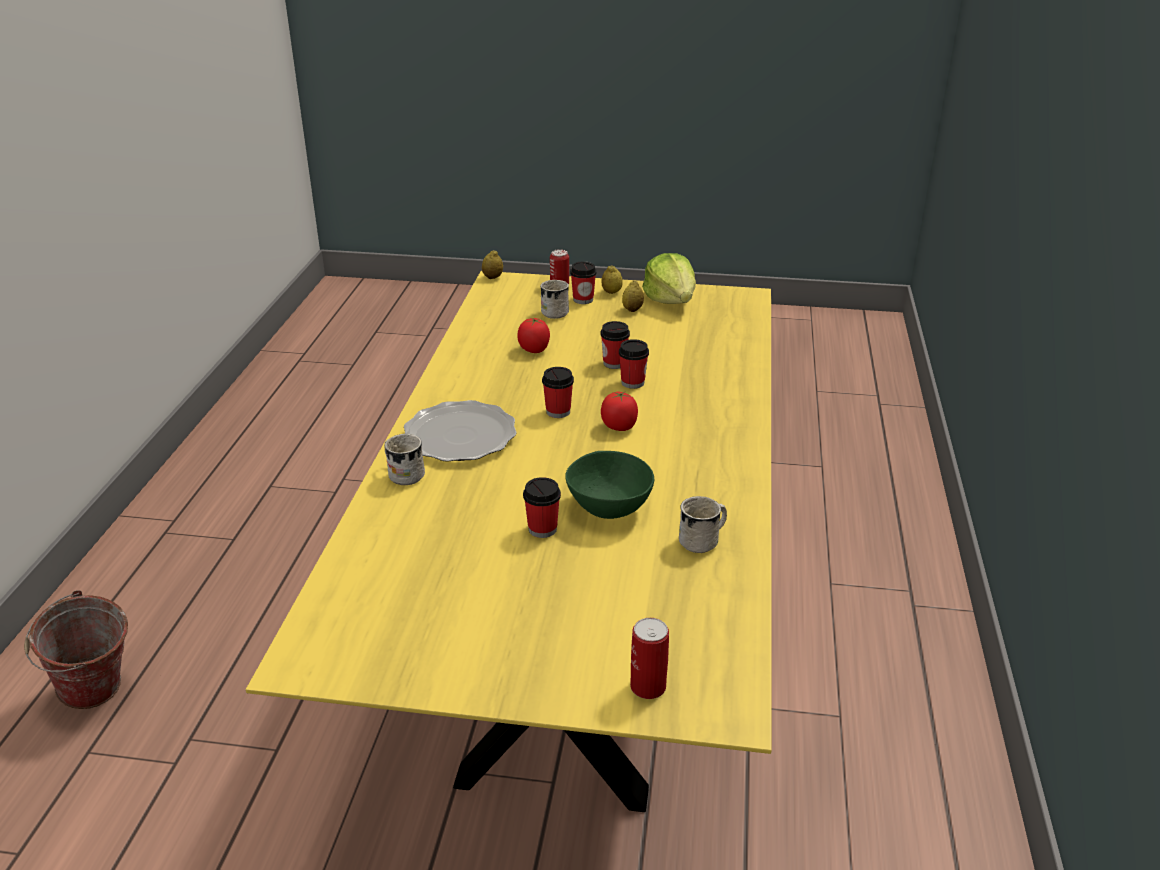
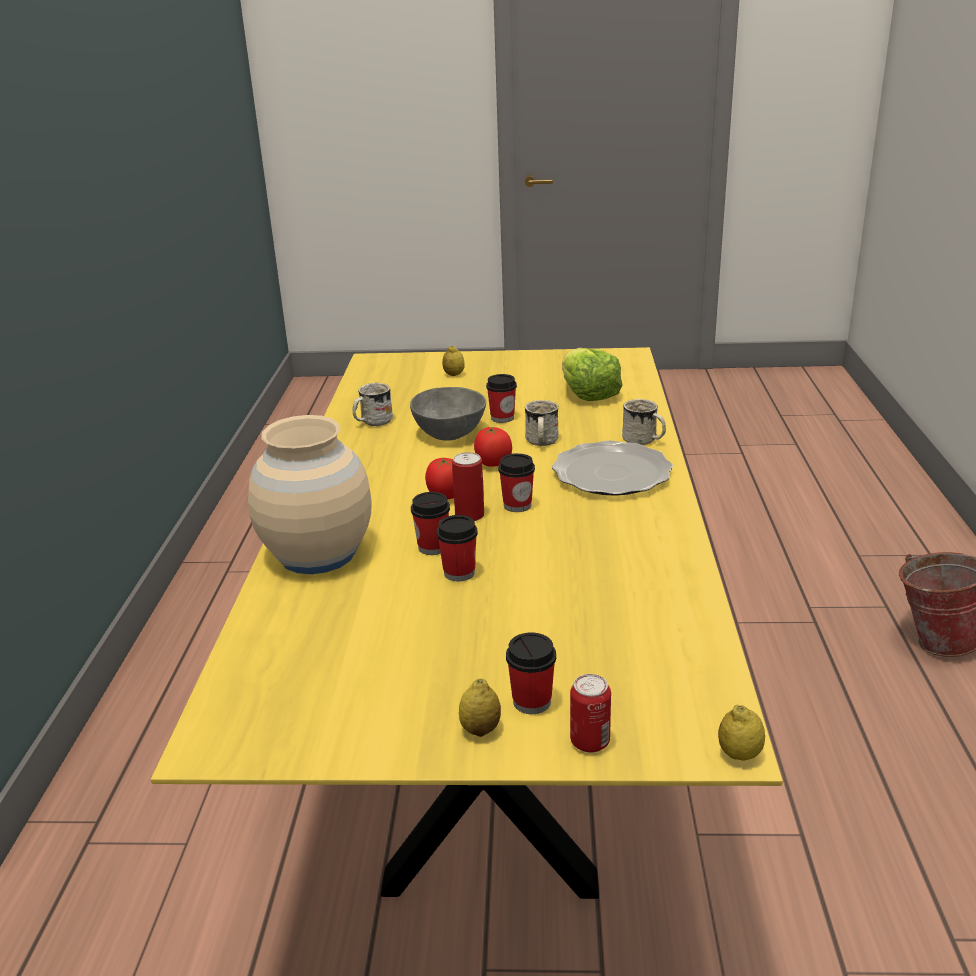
camera: 175 degrees right, 5 degrees down
(534, 349) = (578, 584): tomato -> tomato (493, 463)
(556, 311) = (572, 666): white mug -> white mug (541, 442)
(609, 509) = (450, 433): green bowl -> grey bowl
(632, 309) = (437, 683): lemon -> lemon (454, 375)
(648, 687) = (418, 363): can -> can (469, 515)
(671, 300) = (364, 717): lettuce -> lettuce (588, 394)
(723, 385) = (317, 554): none -> beige vase

